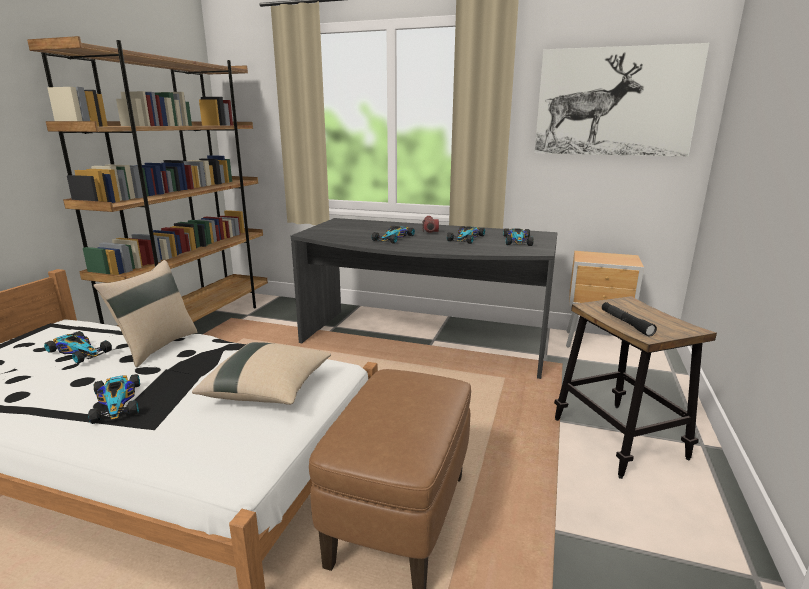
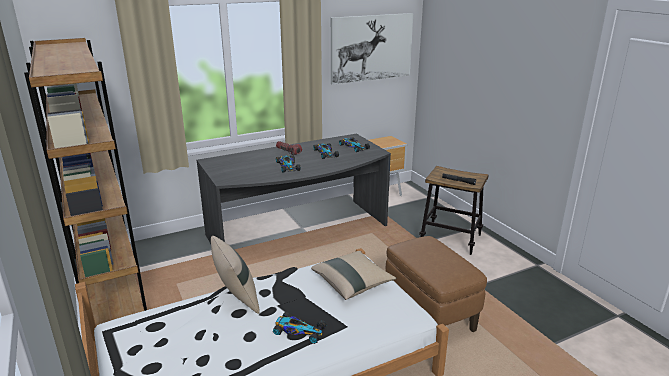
camera: 45 degrees left, 5 degrees up
(78, 351) = (198, 327): toy car -> none

